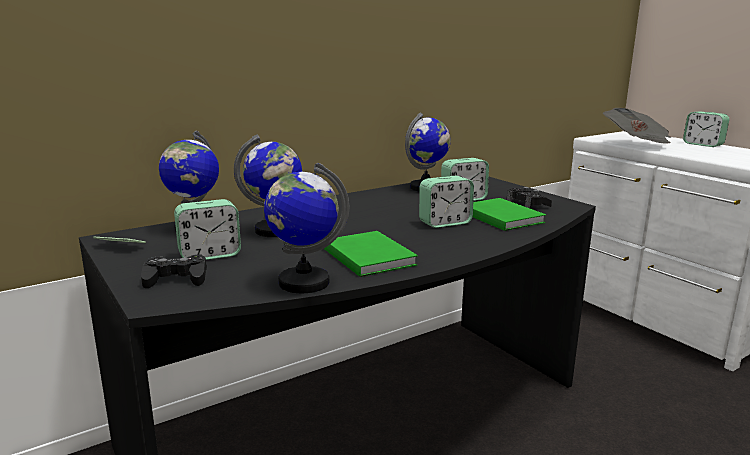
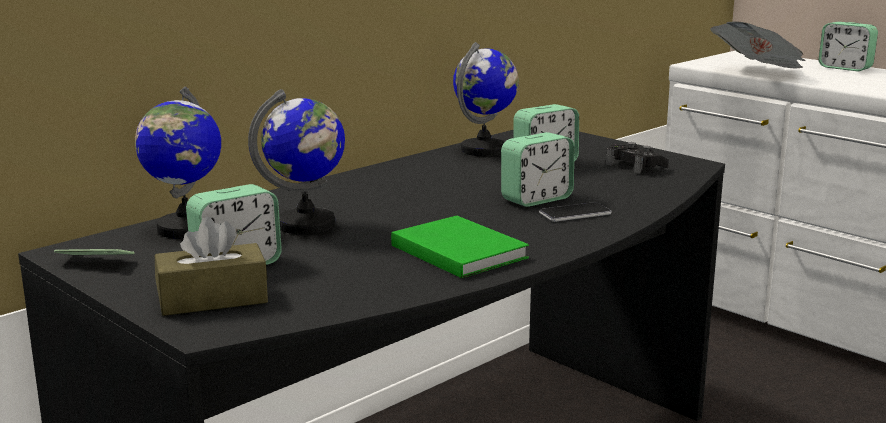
camera: 10 degrees left, 0 degrees up
(176, 279) = (212, 299): black game controller -> brown tissue box
(303, 282) = (391, 290): globe -> none
(468, 235) = (575, 213): none -> phone
(501, 216) = (607, 186): green book -> none

